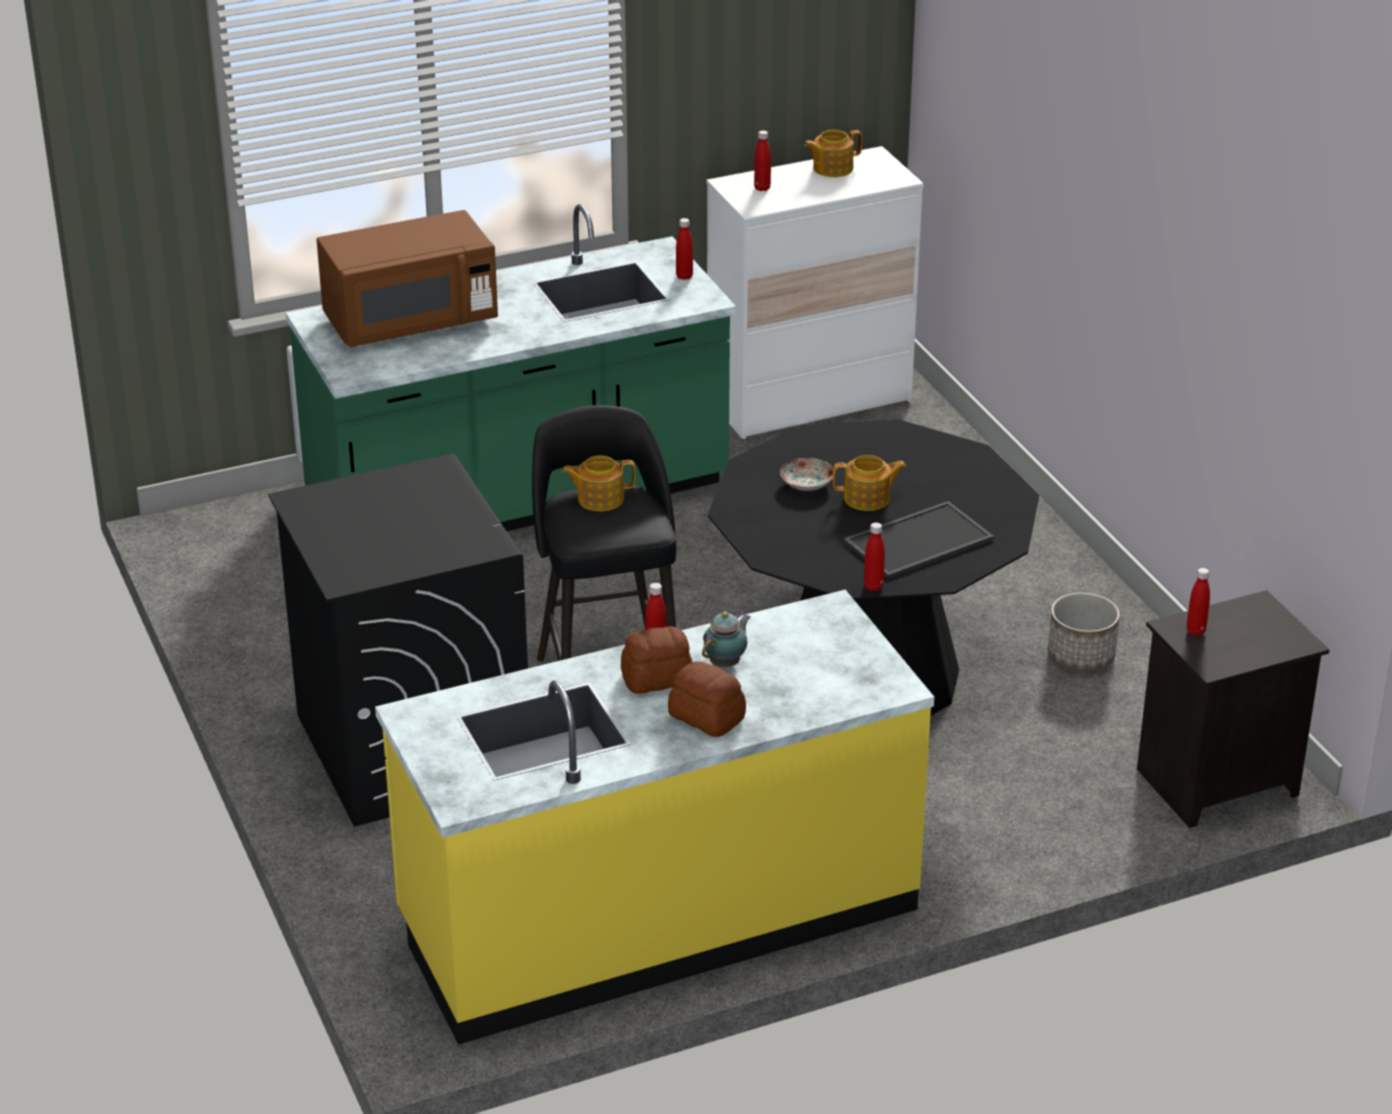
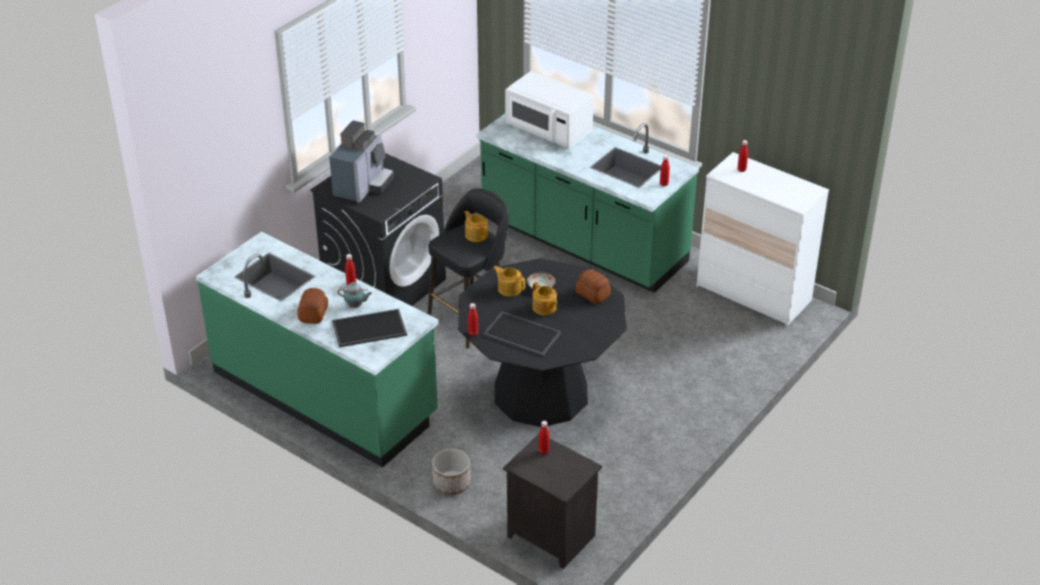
camera: 60 degrees right, 5 degrees up
(385, 539) = (363, 186): none -> coffee machine
(410, 321) = (549, 130): brown microwave -> white microwave
(657, 915) = (325, 393): yellow counter -> green counter
(658, 679) = (331, 292): bread -> bread (592, 294)
(809, 668) = (368, 329): none -> tray
(831, 168) = (786, 182): teapot -> teapot (509, 288)
(1081, 656) = (616, 457): planter -> planter (452, 484)

